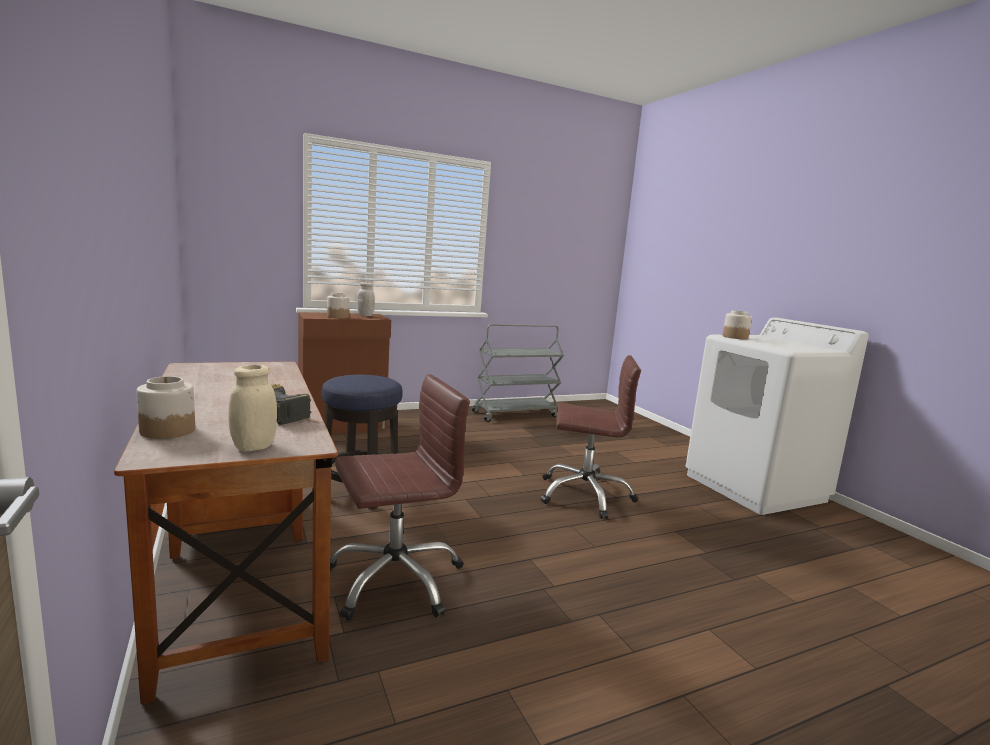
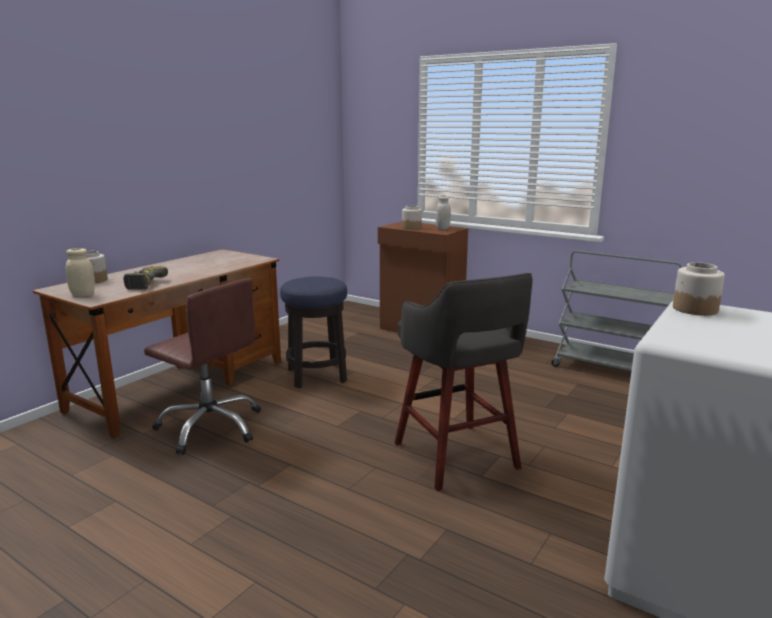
camera: 60 degrees right, 5 degrees up
(585, 495) = (457, 458): brown office chair -> grey stool

